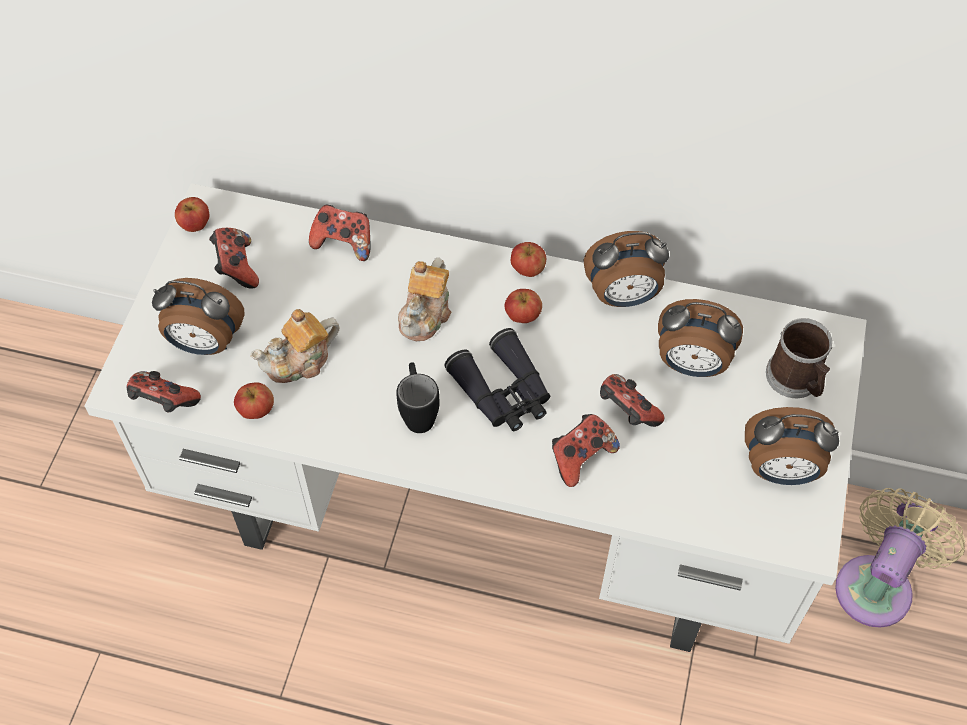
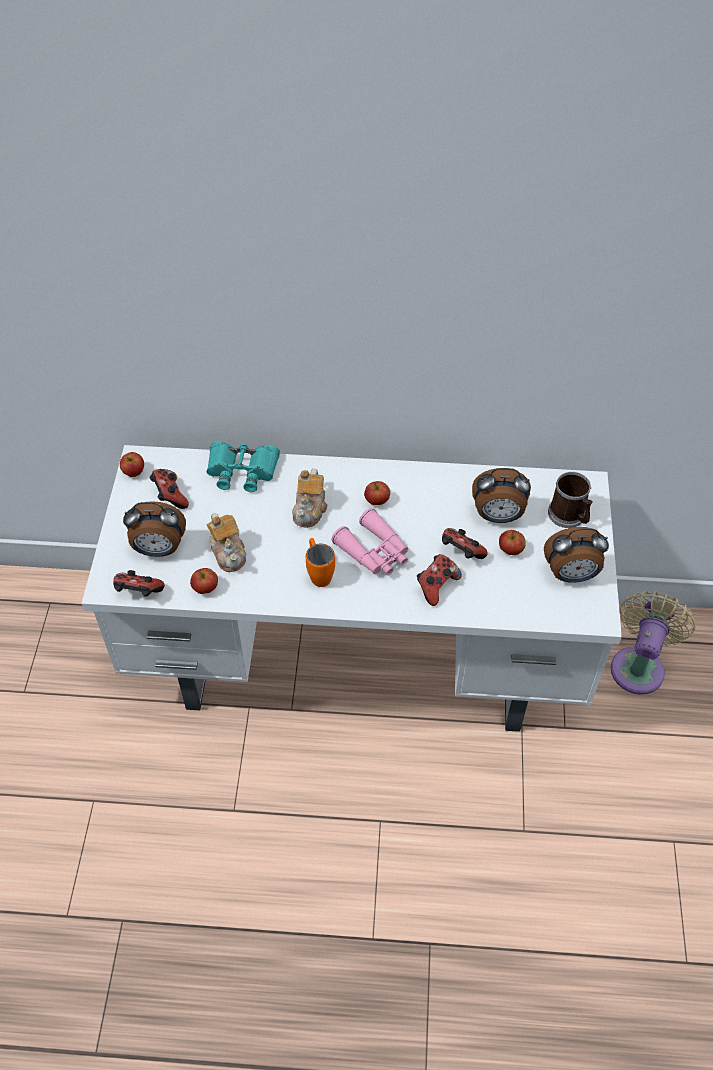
camera: 10 degrees left, 5 degrees down
(299, 361) = (228, 552): teapot -> teapot turned 75 degrees counterclockwise
(344, 243) = (242, 470): game controller -> turquoise binoculars
(418, 412) = (318, 573): black mug -> orange mug
(503, 392) = (374, 552): black binoculars -> pink binoculars
(528, 269) = (374, 470): apple -> apple (510, 550)
(623, 296) = (442, 479): alarm clock -> none

